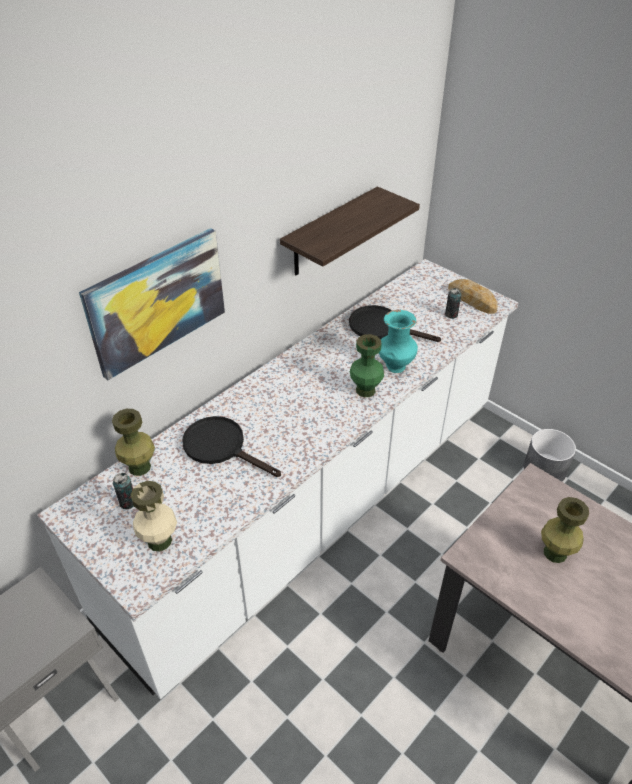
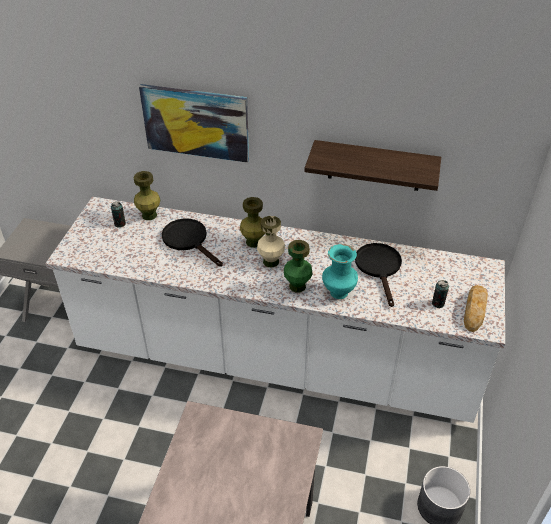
camera: 60 degrees right, 0 degrees up
(159, 541) = (99, 249): beige vase -> beige vase (270, 261)
(221, 447) = (189, 240): black frying pan -> black frying pan turned 45 degrees counterclockwise
(555, 553) = (233, 472): green vase -> green vase (253, 242)

